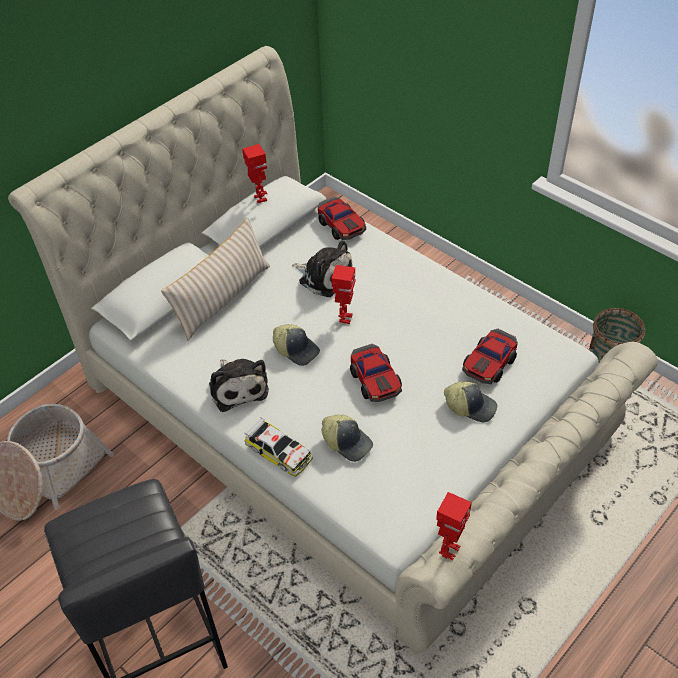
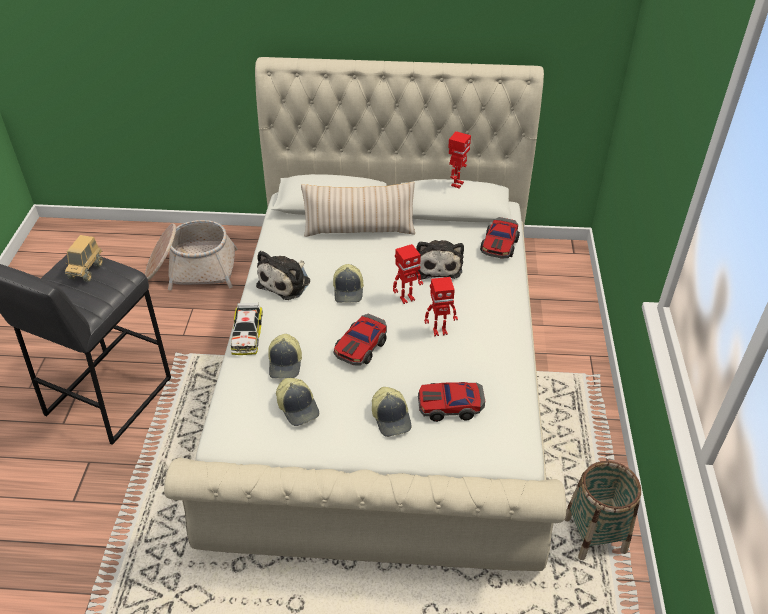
camera: 50 degrees right, 5 degrees down
(106, 523) = (86, 271): none -> toy truck
(408, 460) = (298, 407): none -> cap
(449, 550) = (210, 465): toy robot -> toy robot (439, 331)

